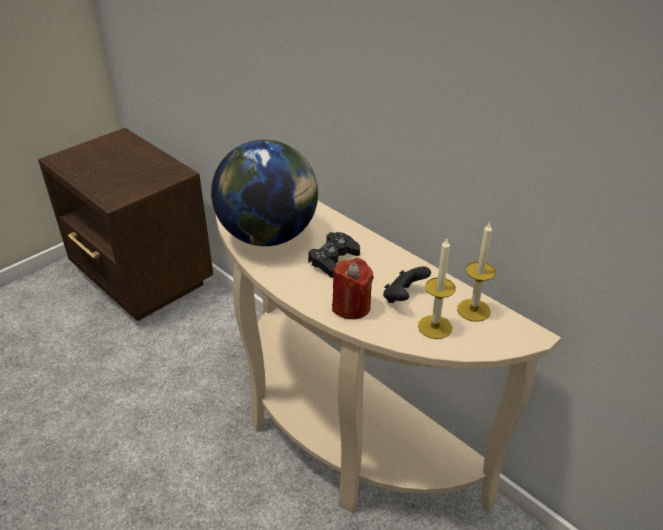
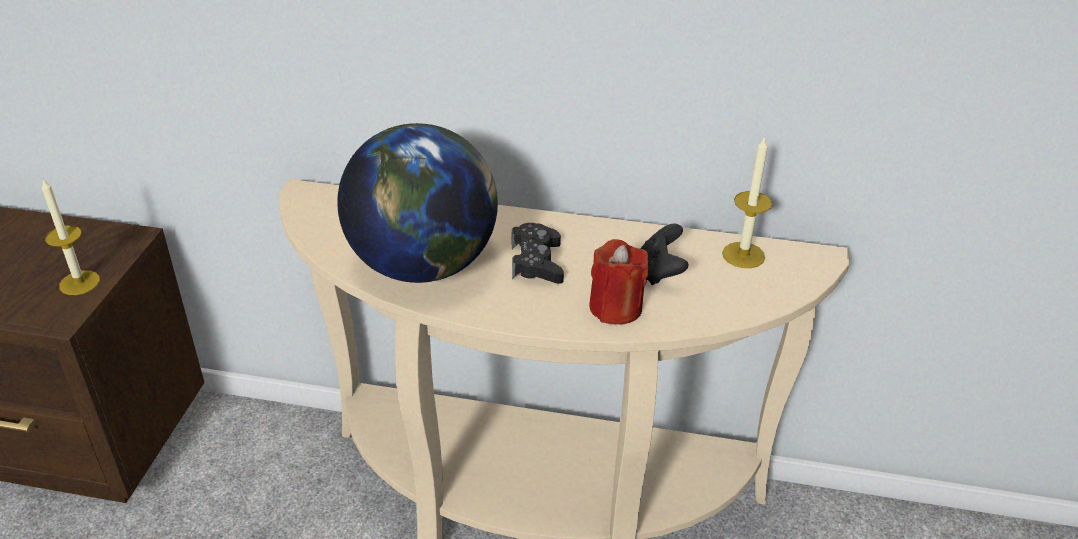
camera: 35 degrees left, 0 degrees up
(435, 327) = (725, 290): candle -> candle (79, 283)

